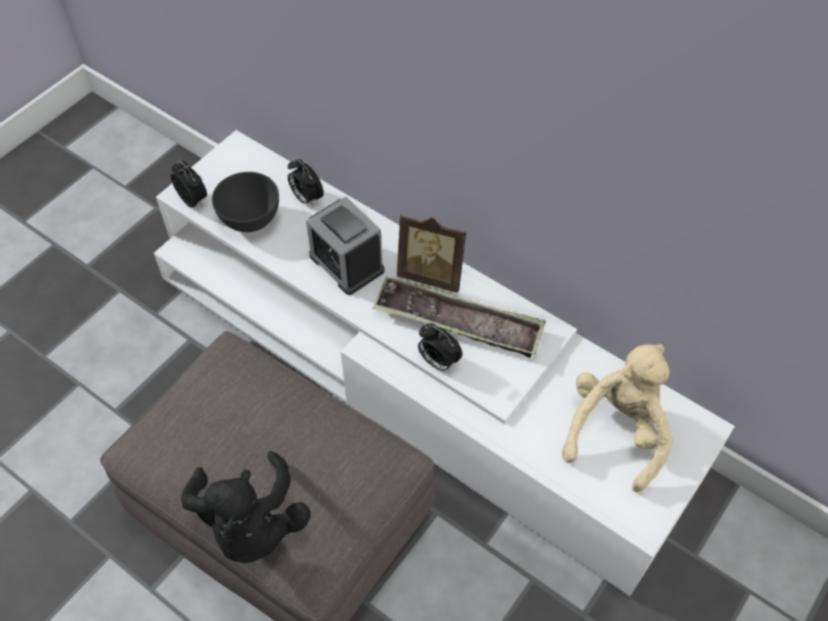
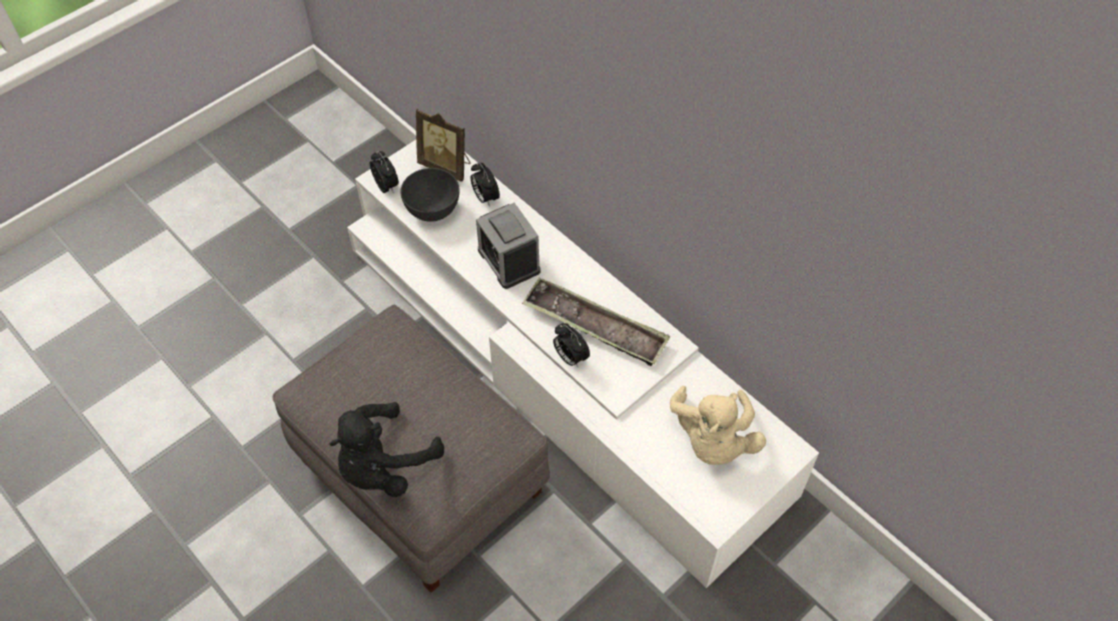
camera: 10 degrees right, 0 degrees up
(251, 525) = (384, 466): black plush toy -> black plush toy turned 45 degrees clockwise
(432, 274) = (581, 281): picture frame -> picture frame (446, 166)
(616, 431) = (712, 440): beige plush toy -> beige plush toy turned 150 degrees clockwise

